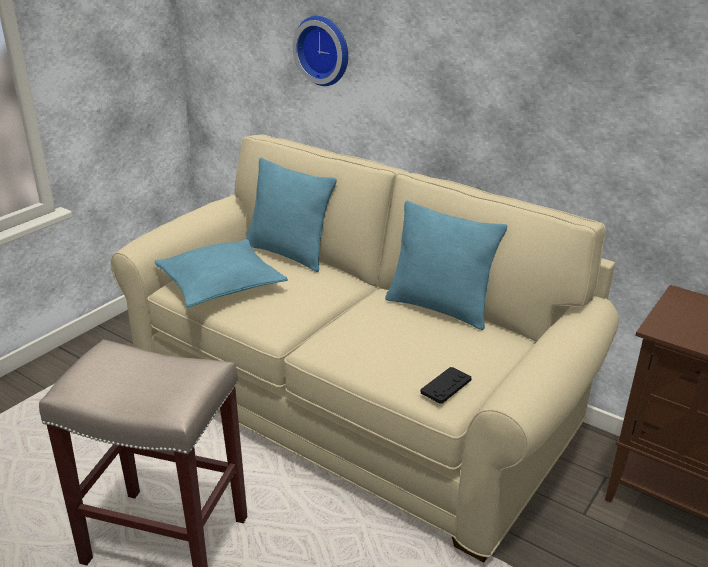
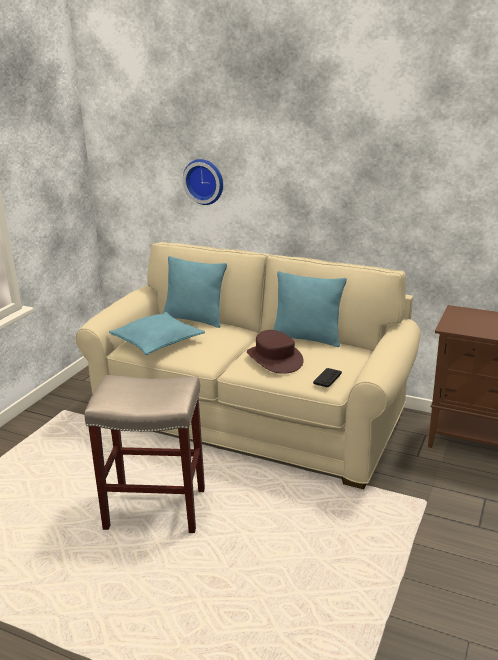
camera: 10 degrees left, 5 degrees down
(377, 338) = (275, 359): none -> brown hat

